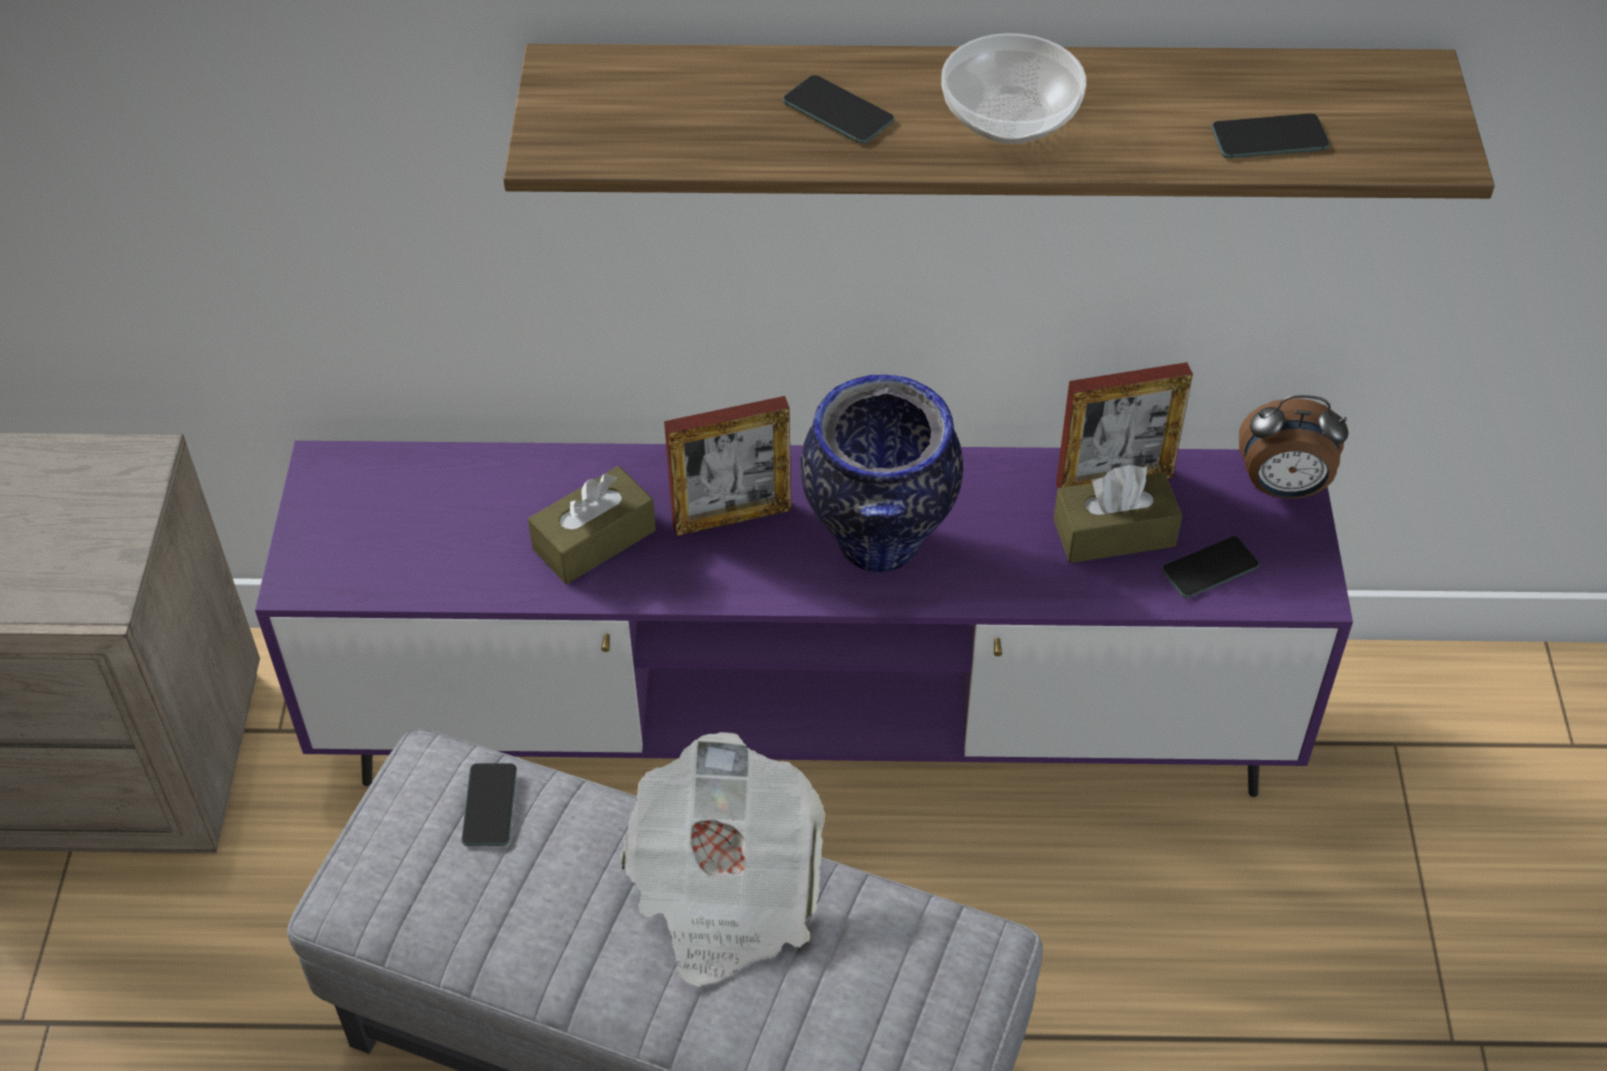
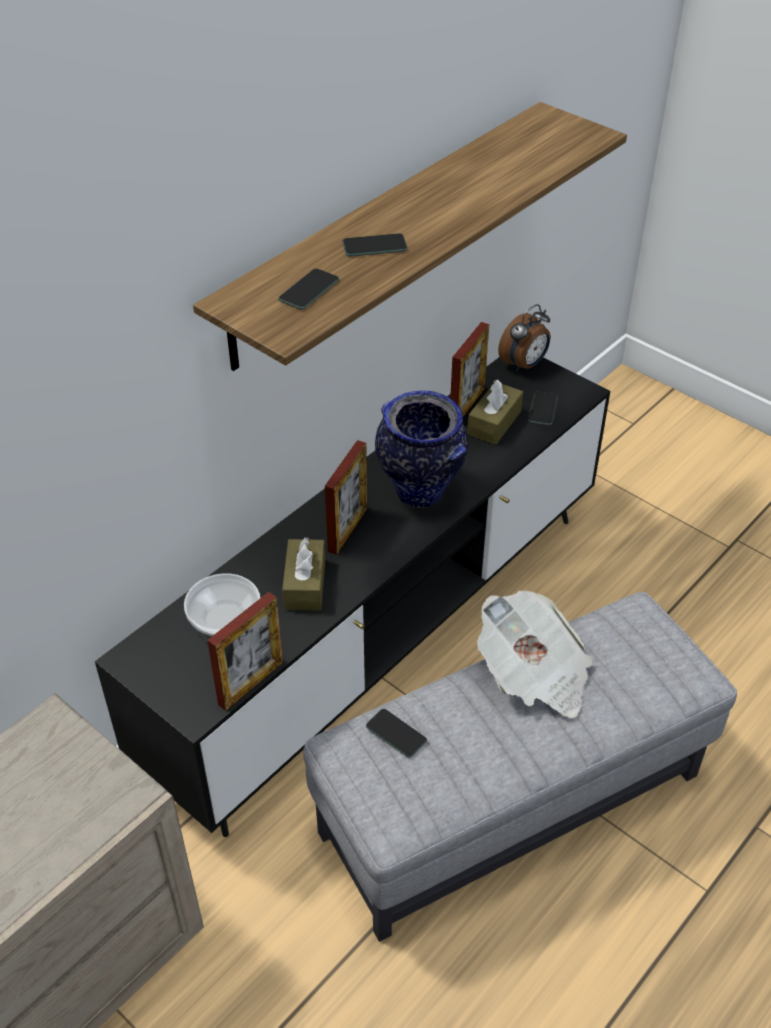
camera: 50 degrees left, 5 degrees down
(388, 599) = (251, 683): none -> picture frame
(805, 730) = (383, 640): purple tv stand -> black tv stand
(1012, 118) = (442, 208): bowl -> bowl (225, 618)
(1269, 138) = (537, 161): phone -> phone (309, 290)

